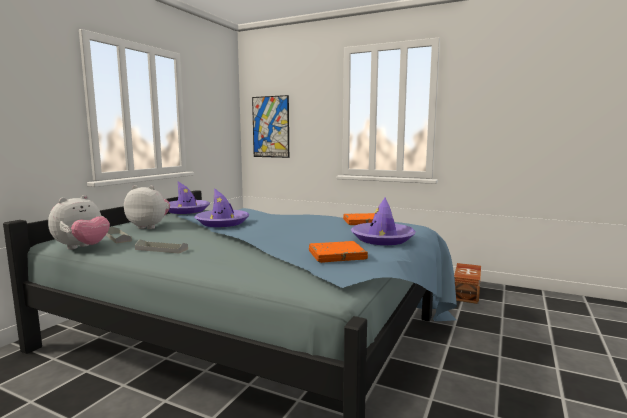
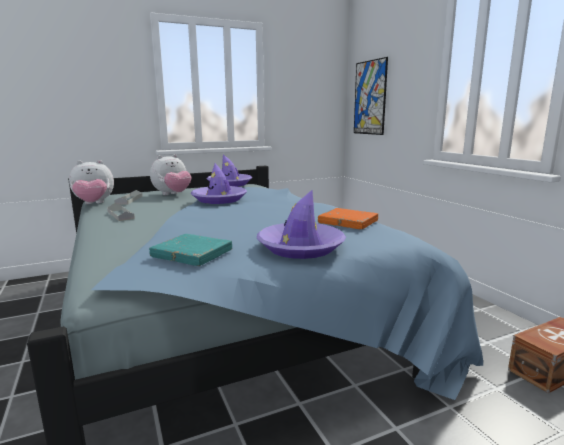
camera: 40 degrees right, 5 degrees up
(149, 227) = (172, 194): plush toy -> plush toy turned 90 degrees clockwise
(337, 255) = (192, 254): orange book -> turquoise book

